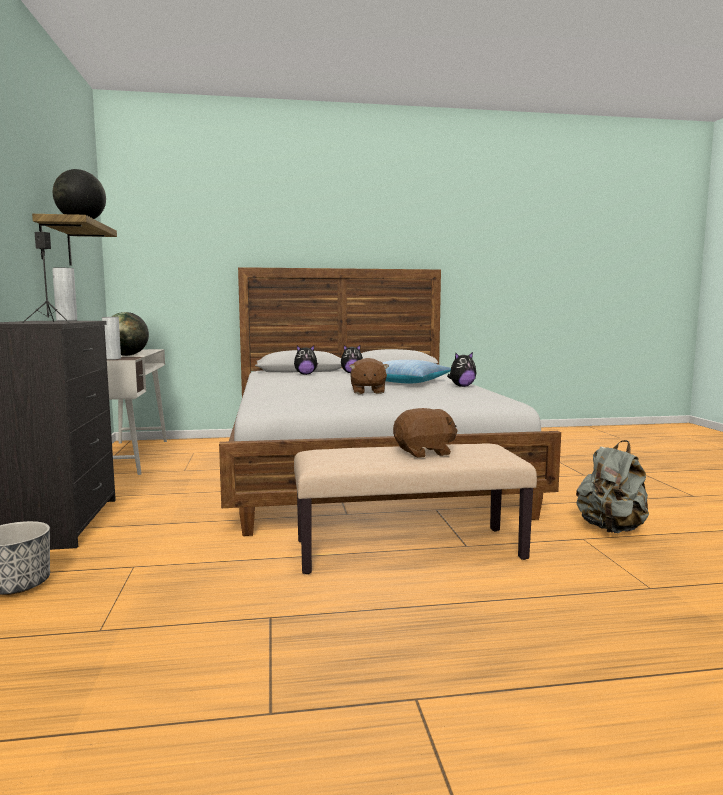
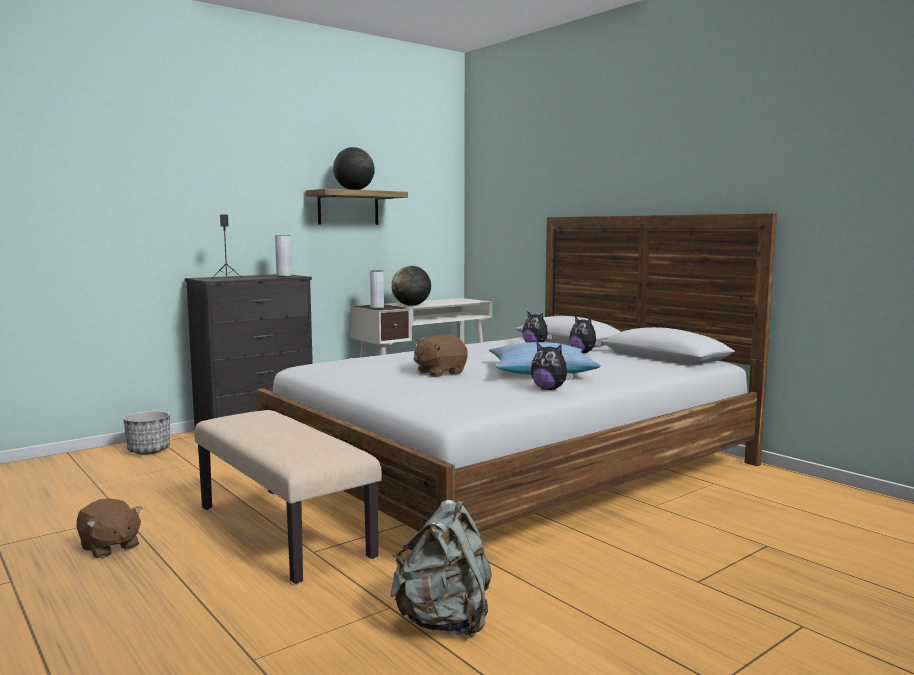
camera: 60 degrees right, 0 degrees up
(424, 453) = (277, 435): brown plush toy -> brown plush toy (109, 547)

